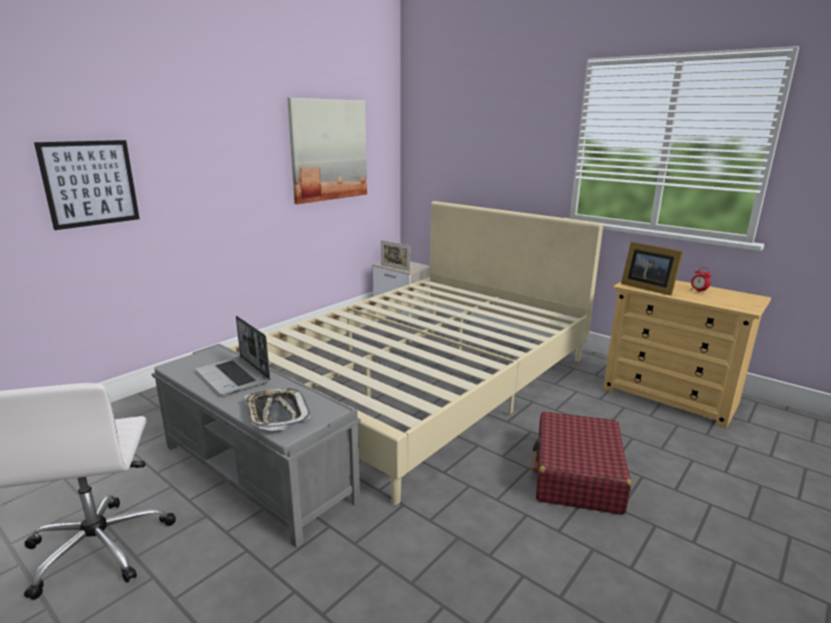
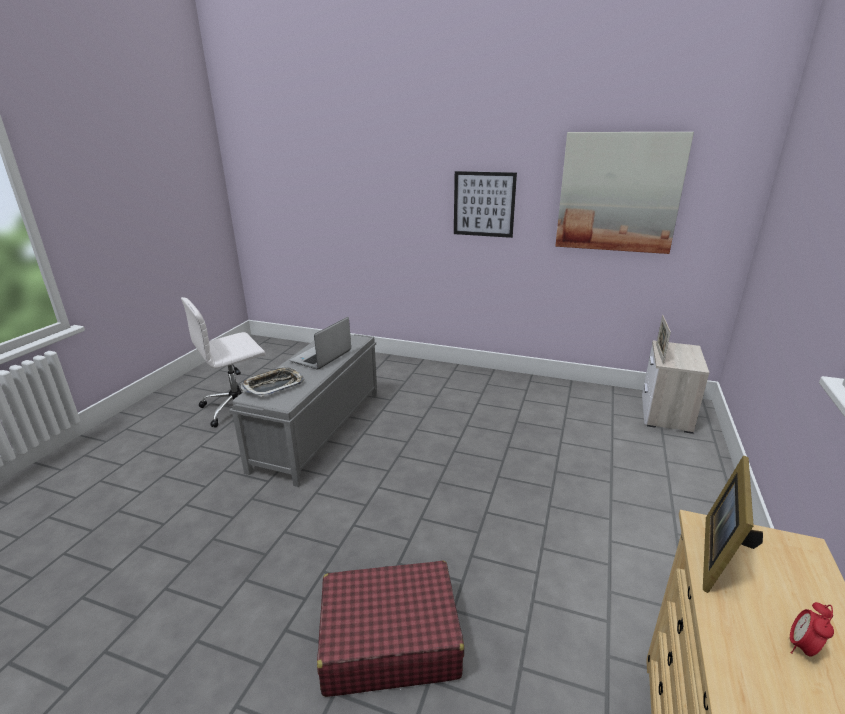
camera: 70 degrees right, 5 degrees up
(90, 183) = (379, 200): picture -> picture (484, 204)
(422, 380) = (513, 470): beige bed -> none

